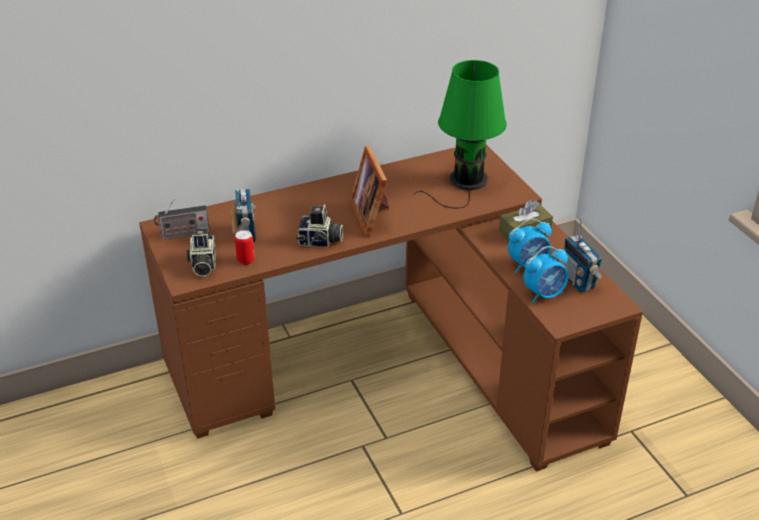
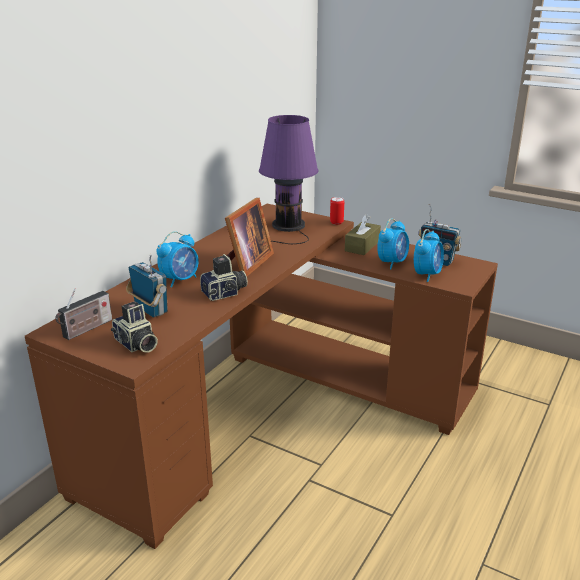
camera: 35 degrees left, 10 degrees down
(245, 260) = (174, 327): can -> can (336, 222)
(300, 211) = (180, 280): none -> alarm clock
(372, 215) = (245, 264): picture frame -> picture frame turned 105 degrees counterclockwise
(465, 182) = (288, 227): green table lamp -> purple table lamp

